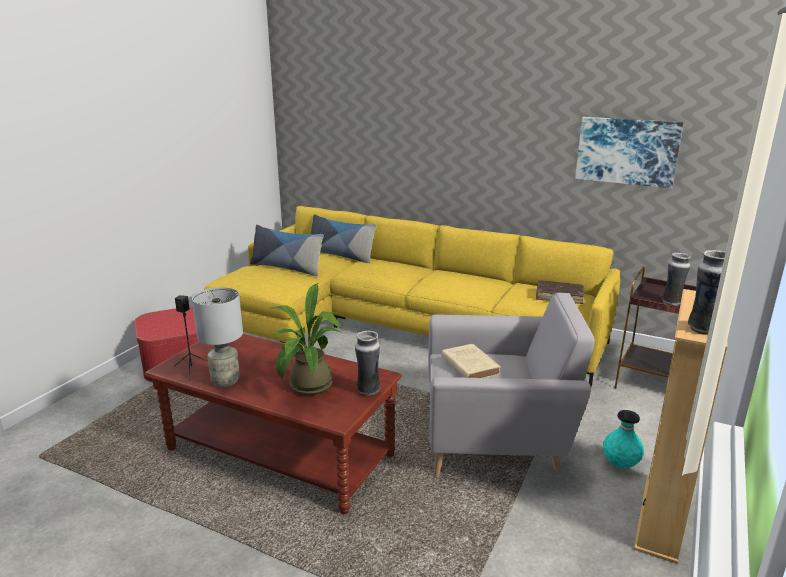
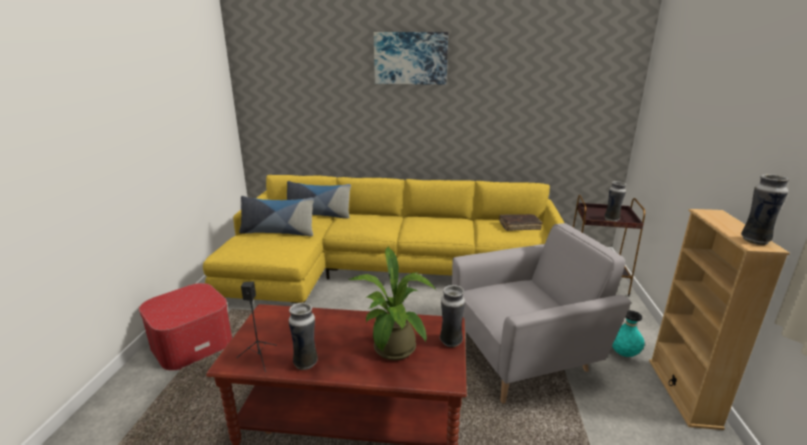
camera: 20 degrees left, 0 degrees up
(226, 381) = (306, 363): grey table lamp -> vase
(469, 365) = (502, 297): beige book -> none
(627, 151) = (552, 107): picture -> picture (410, 58)

